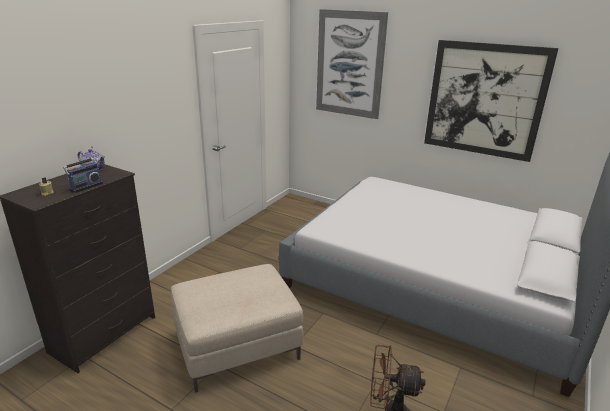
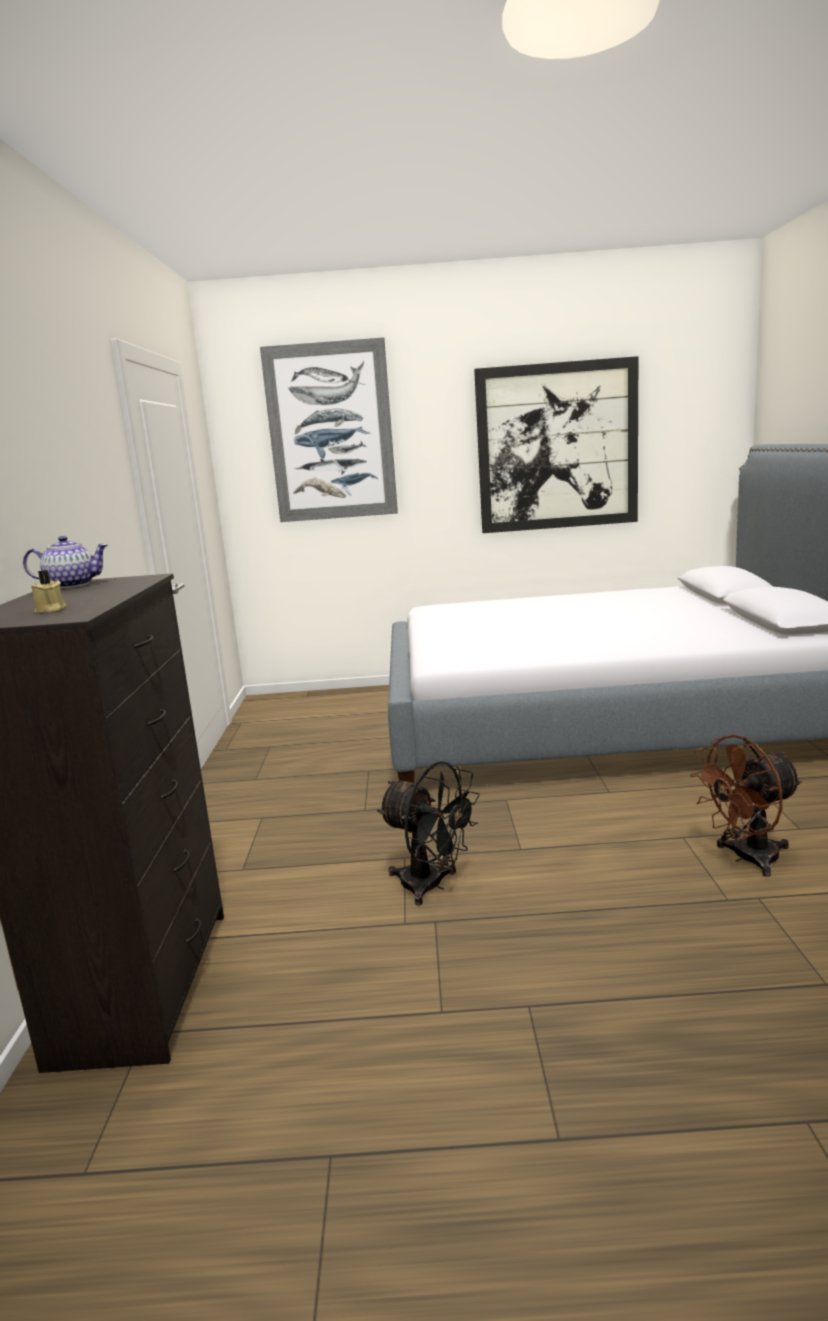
camera: 30 degrees left, 10 degrees down
(85, 186) = (117, 593): radio -> none
(237, 345) = (432, 886): beige ottoman -> black fan

